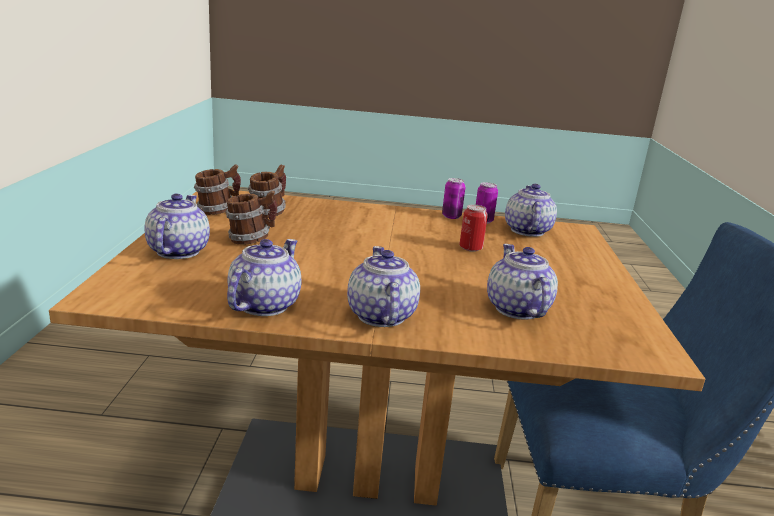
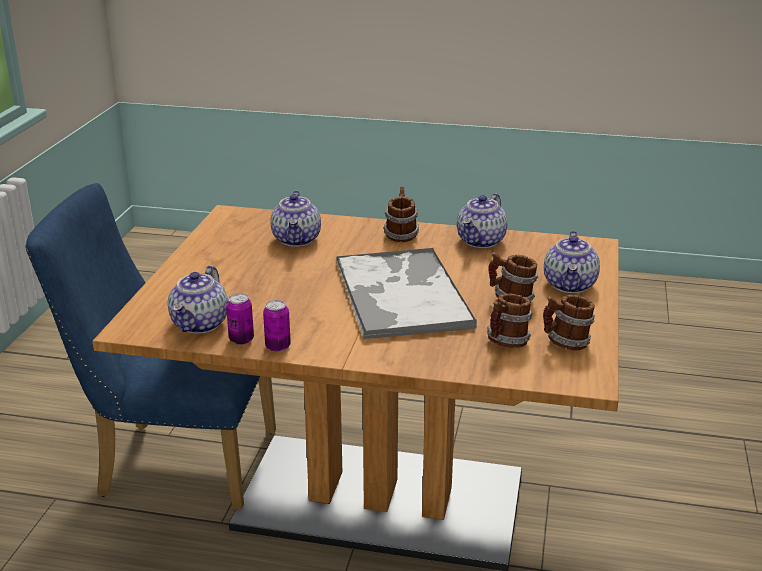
camera: 170 degrees left, 5 degrees up
(363, 248) = (401, 293): none -> tray
(380, 315) = (400, 235): teapot -> mug
(470, 248) = (290, 296): can -> none

